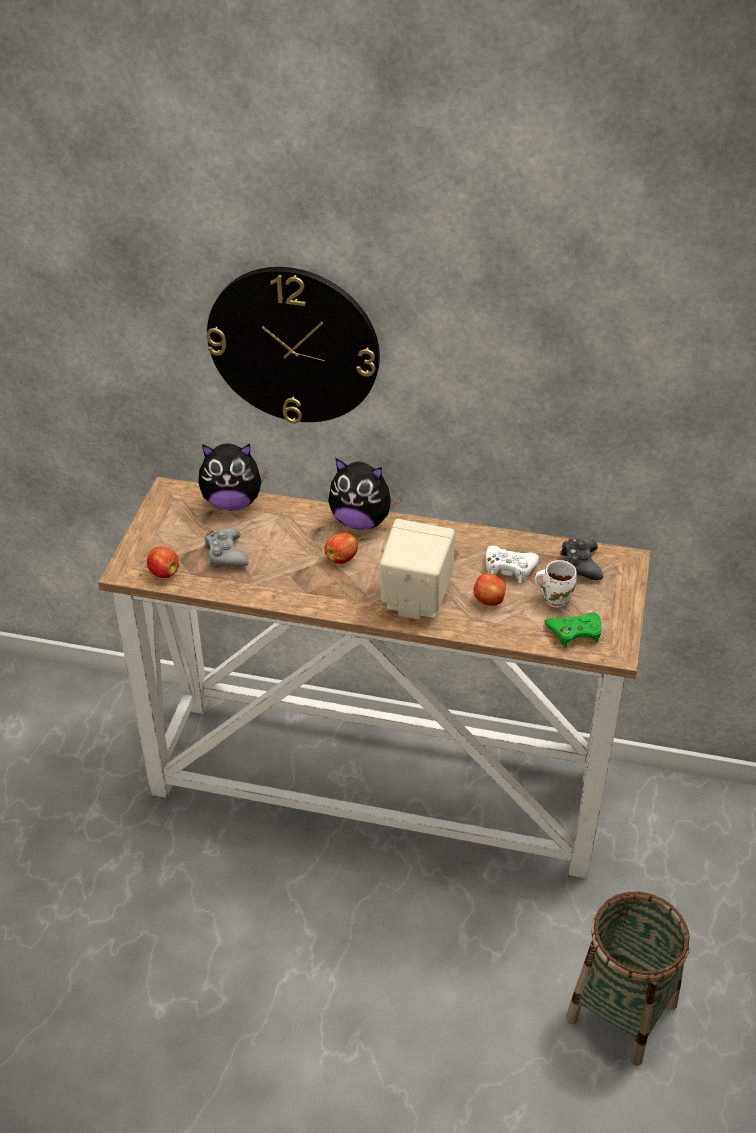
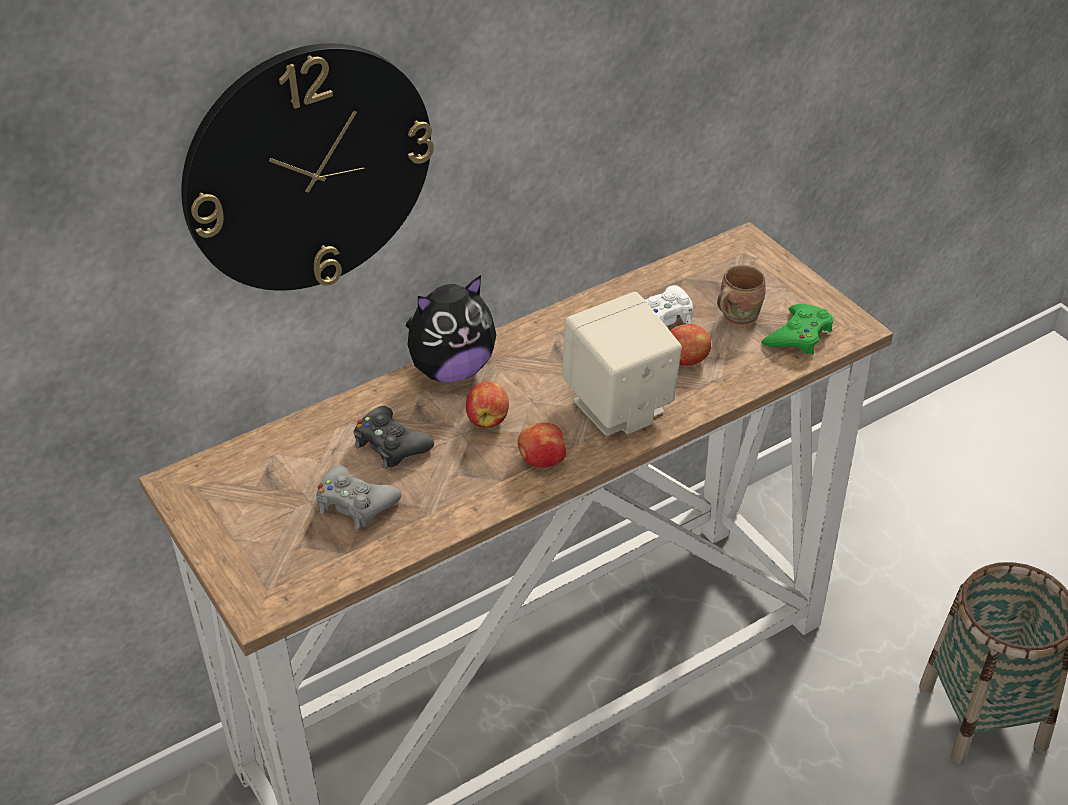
camera: 45 degrees left, 0 degrees up
(163, 572) = (311, 575): apple -> apple (541, 461)
(232, 502) = (279, 444): plush toy -> none
(554, 597) = (736, 316): white mug -> brown mug
(580, 565) = (713, 273): black game controller -> black game controller (391, 445)

